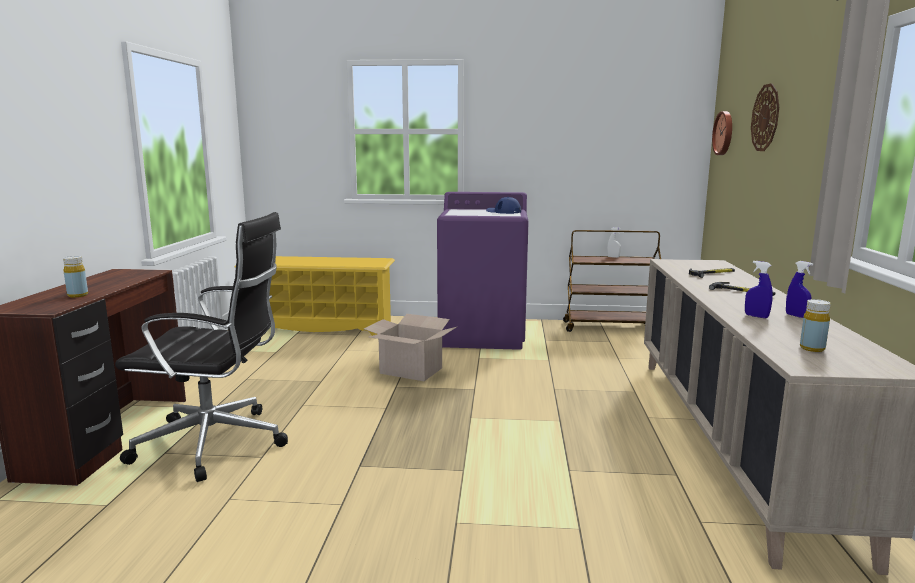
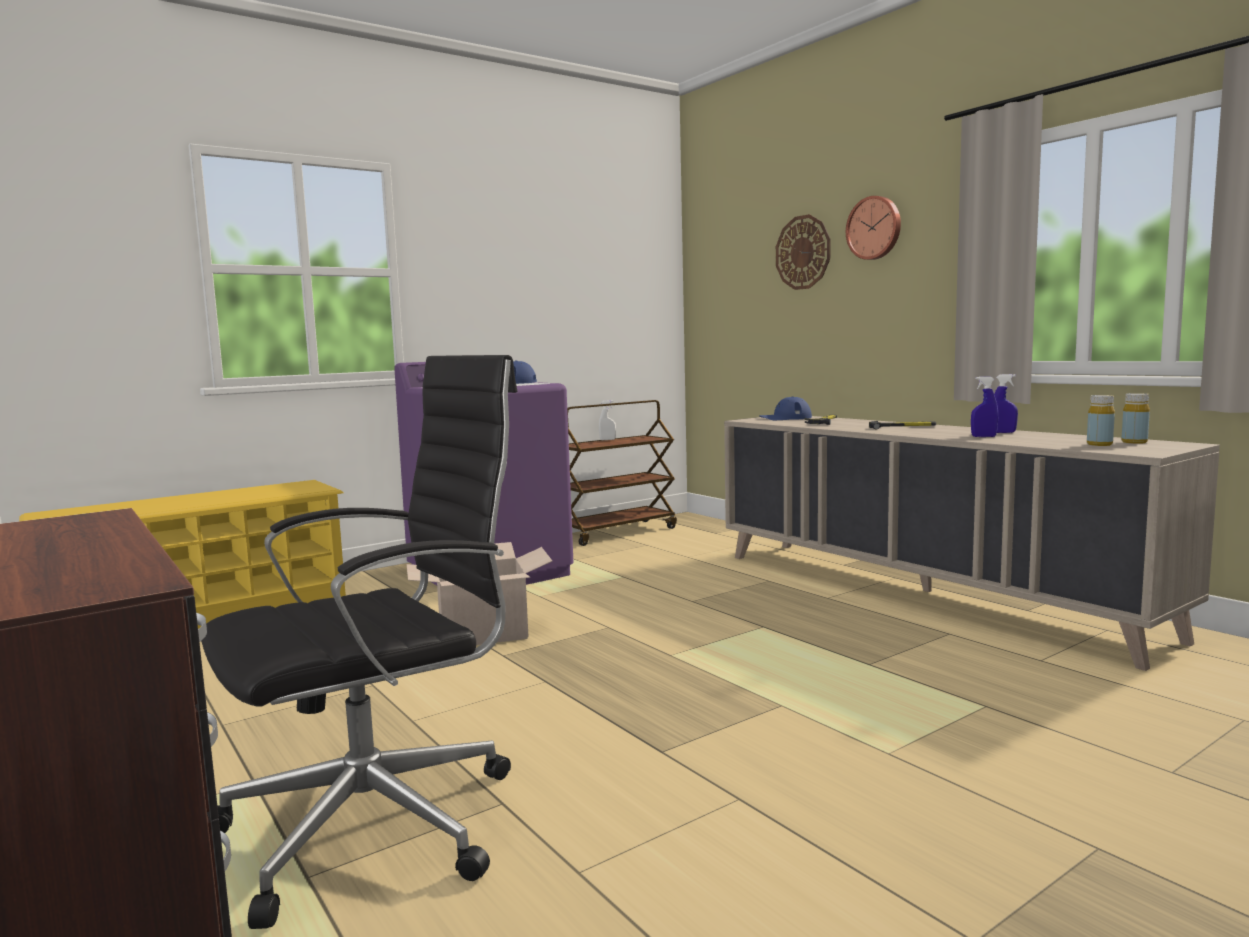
camera: 40 degrees left, 5 degrees down
(78, 295) = (97, 561): yellow bottle -> yellow bottle (1134, 442)
(700, 264) = (785, 418): none -> blue cap
(724, 133) = (715, 278): wall clock -> wall clock (874, 228)

